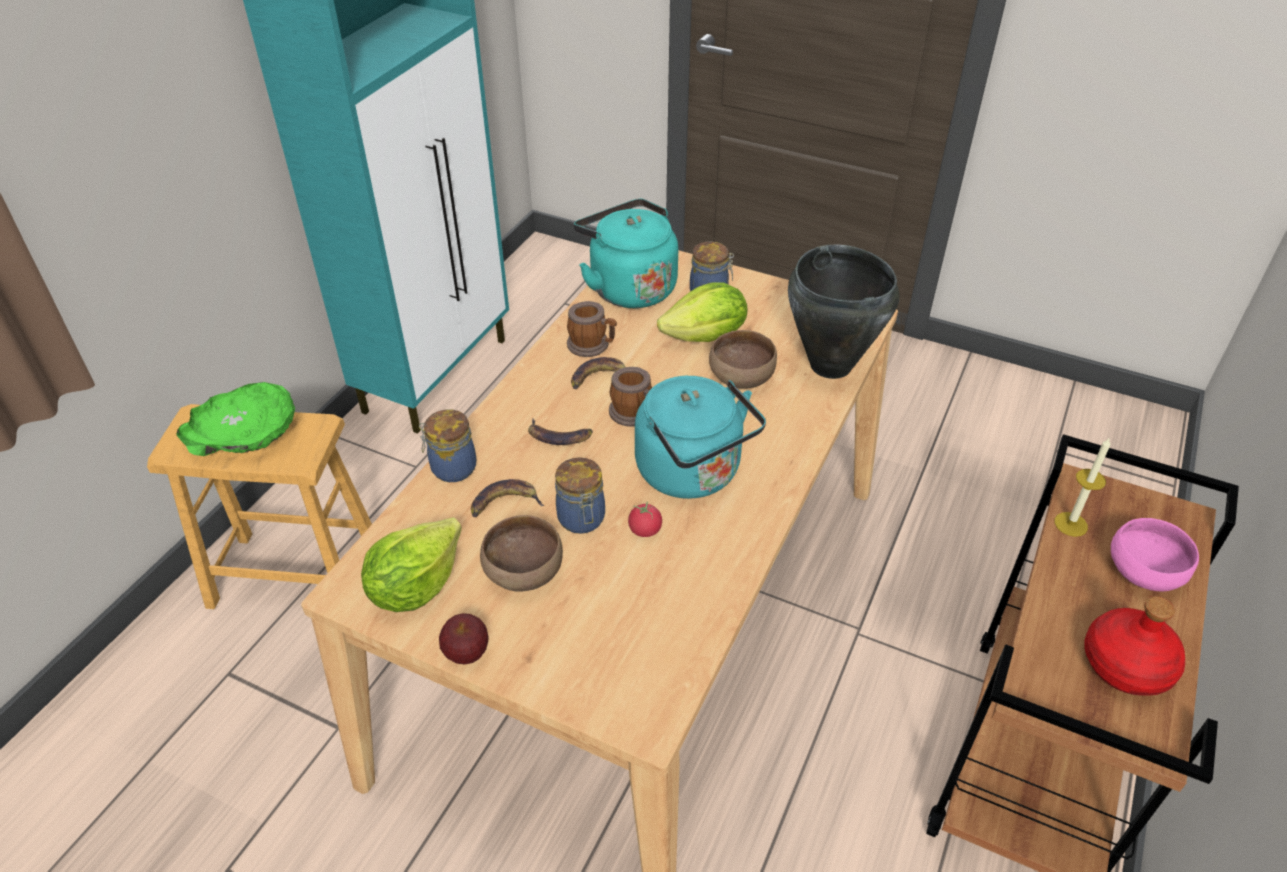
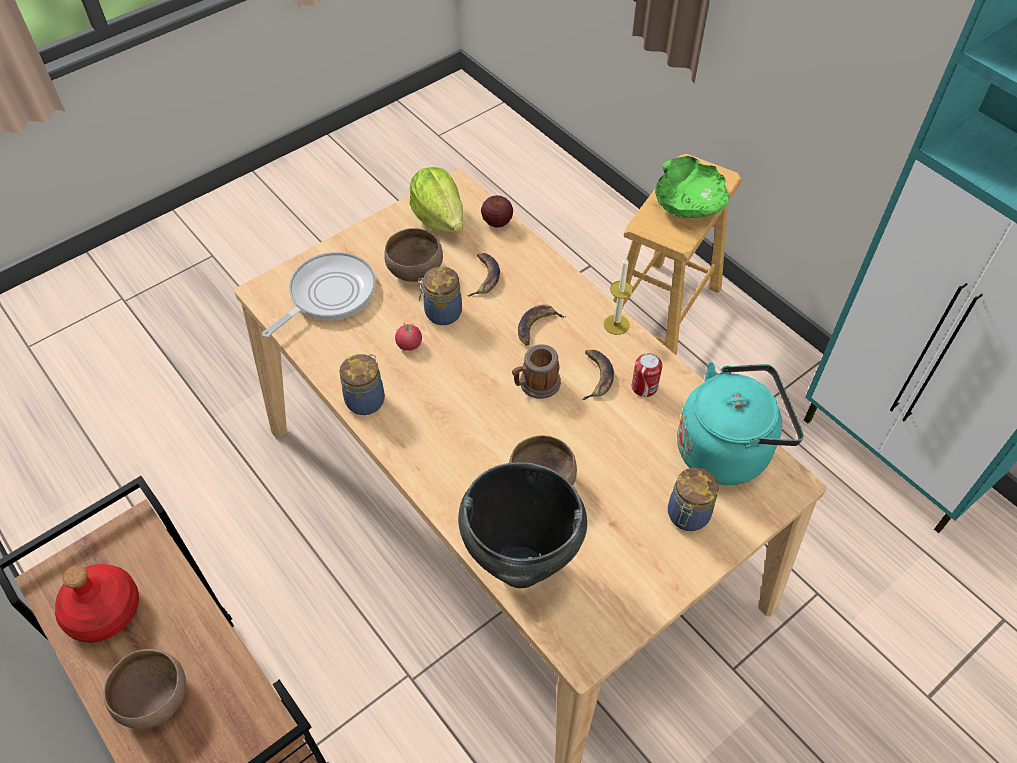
camera: 115 degrees right, 10 degrees up
(451, 468) = (537, 258): jar -> jar (366, 399)
(467, 653) = (372, 228): apple -> apple (497, 222)
(592, 345) = (644, 387): mug -> can
(614, 644) = (328, 295): none -> frying pan
(693, 473) = (445, 395): turquoise kettle -> none
(706, 337) = (615, 480): lettuce -> none
(1071, 524) = (236, 678): candle -> candle (616, 324)
(1142, 573) = (154, 696): pink bowl -> brown bowl

